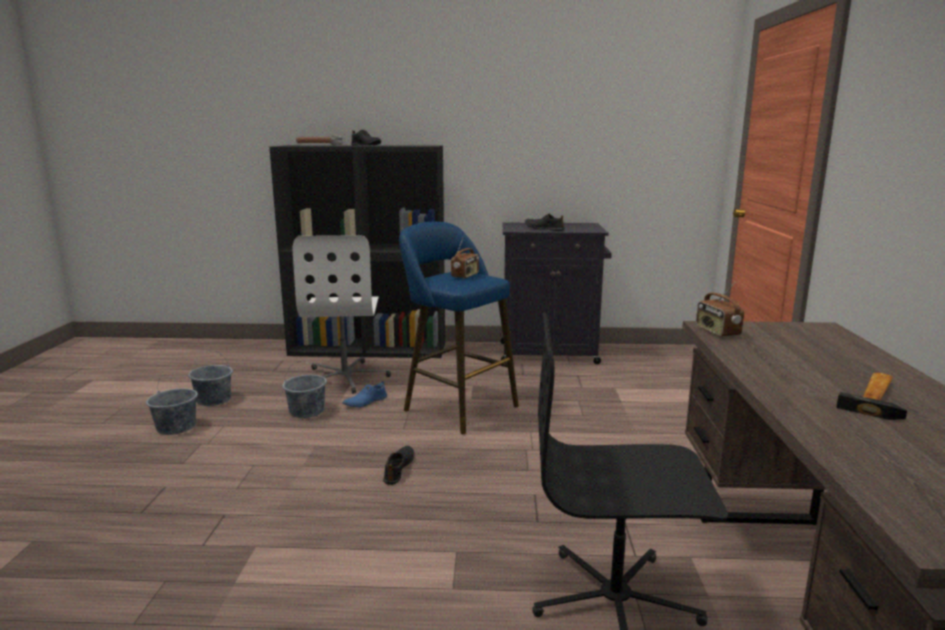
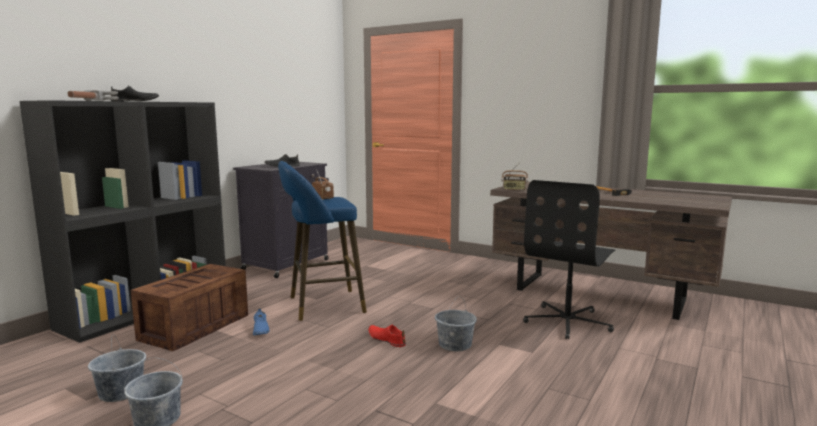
camera: 60 degrees left, 5 degrees down
(307, 411) = (236, 353): grey bucket -> grey bucket (455, 344)
(346, 377) = (194, 328): white office chair -> crate
(399, 469) = (386, 339): black shoe -> red shoe

